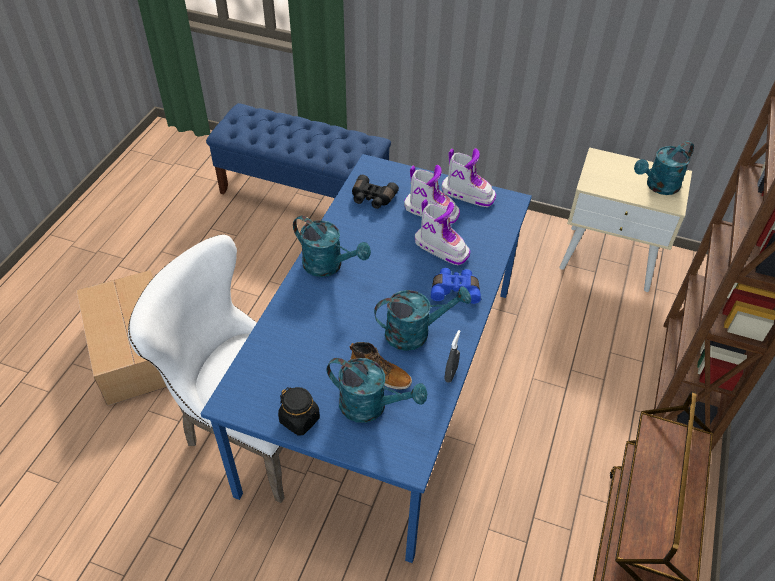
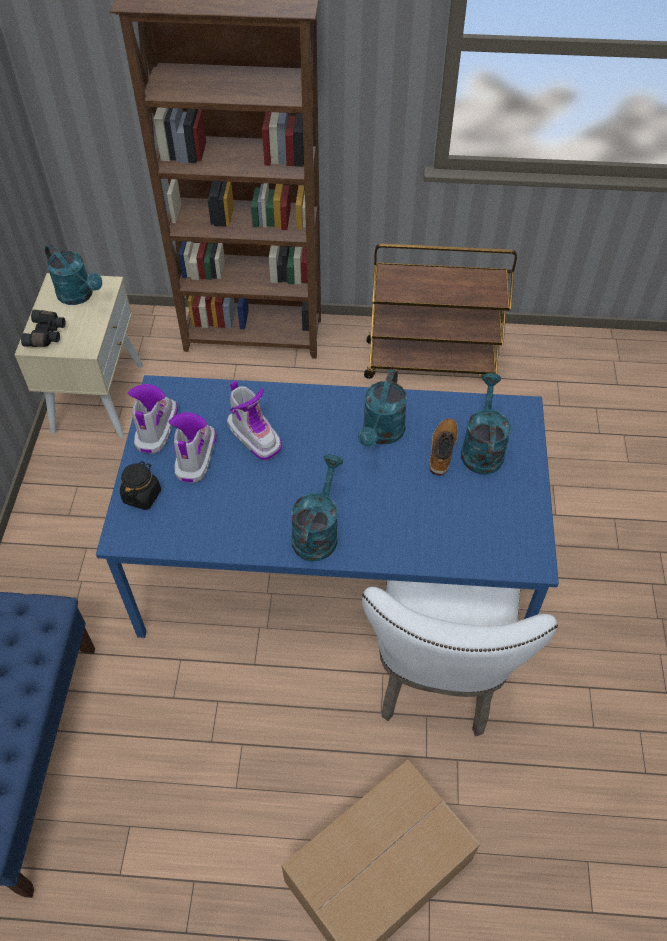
camera: 105 degrees left, 5 degrees up
(300, 419) = (523, 498): black jar -> black jar (142, 495)
(372, 198) = (187, 519): black binoculars -> black binoculars (47, 334)
(415, 332) = (381, 434): turquoise watering can -> turquoise watering can turned 135 degrees counterclockwise
(441, 248) = (255, 436): boot -> boot turned 120 degrees clockwise
(451, 374) = (419, 399): grey spray bottle -> none
(455, 290) = (313, 414): blue binoculars -> none

